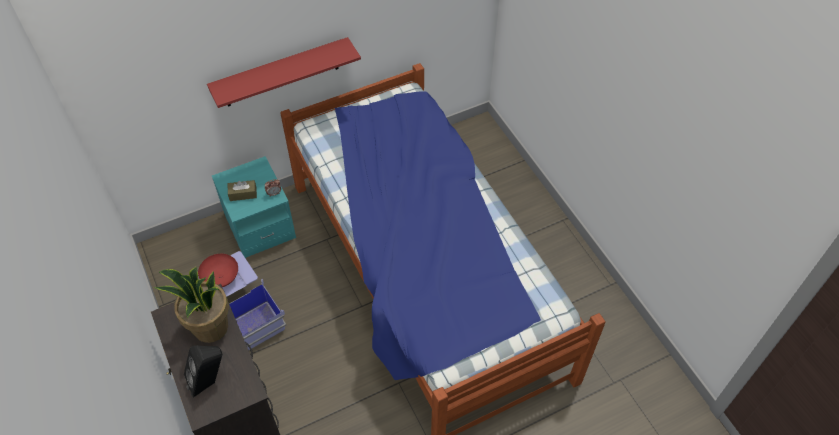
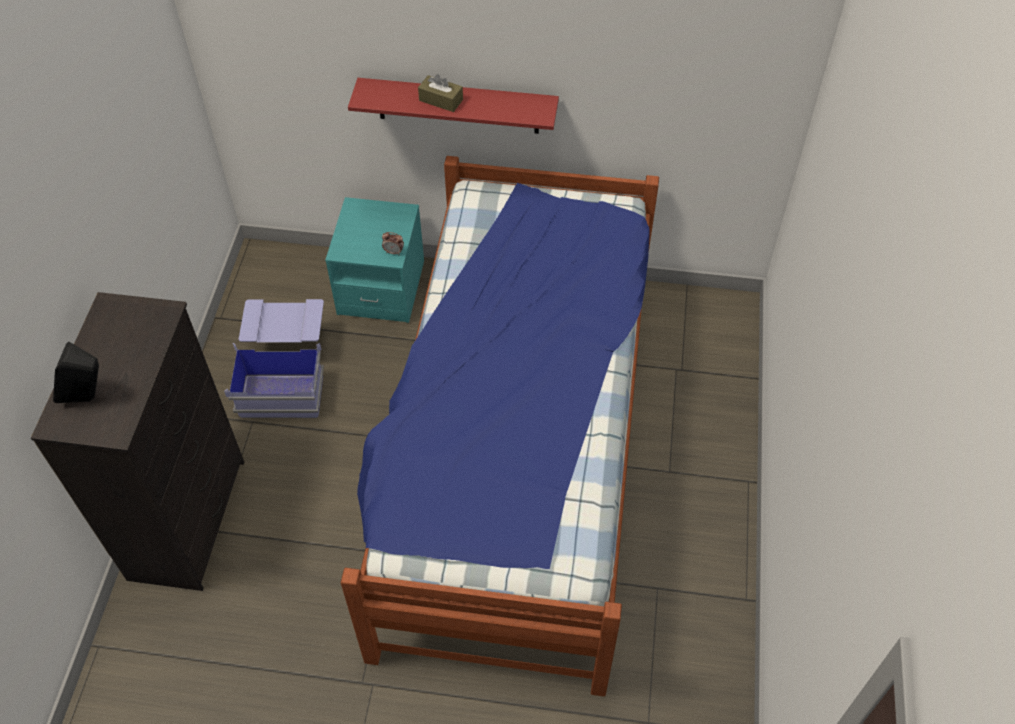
camera: 35 degrees right, 0 degrees up
(210, 328) = (136, 342): potted plant -> none
(221, 277) = (283, 318): red bowl -> none
(243, 194) = (361, 235): brown tissue box -> brown tissue box (441, 100)

